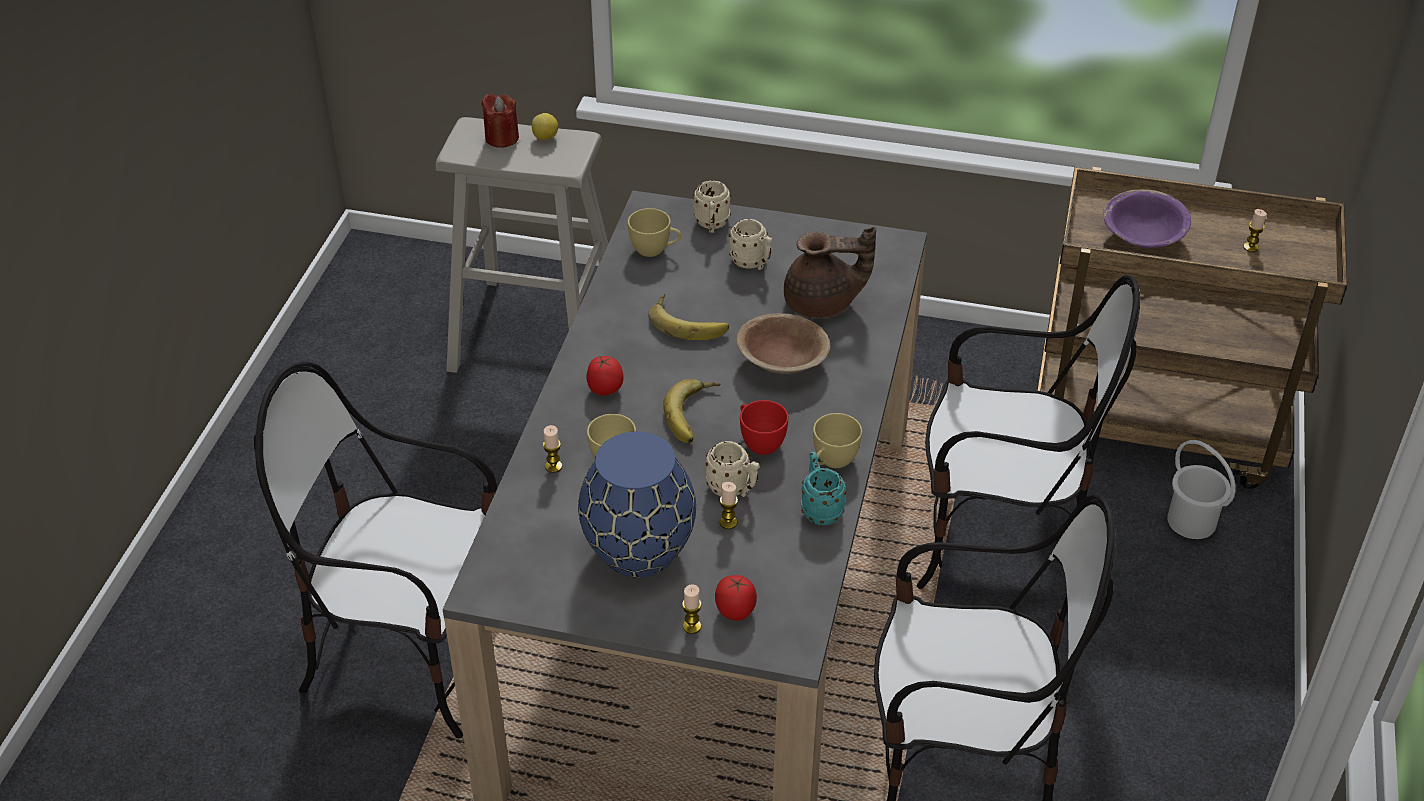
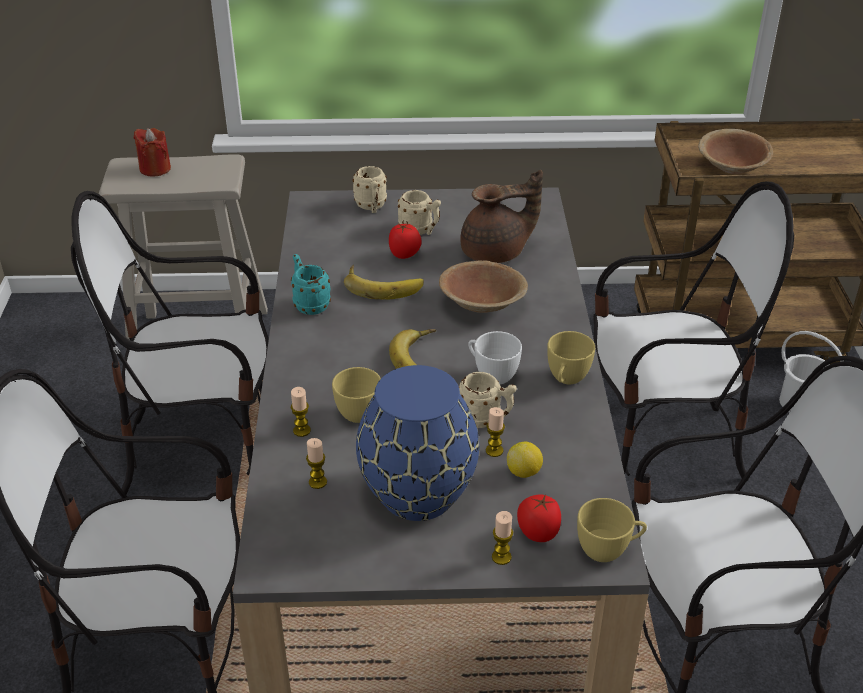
camera: 15 degrees left, 5 degrees down
(507, 451) = (204, 451): none -> chair
(545, 138) = (195, 164): lemon -> lemon (524, 472)
(605, 390) = (327, 354): tomato -> tomato (404, 255)
(655, 250) = (328, 233): yellow cup -> yellow cup (608, 550)
(759, 442) = (491, 374): red cup -> white cup
(819, 508) = (574, 422): turquoise mug -> turquoise mug (309, 304)
(1143, 237) = (732, 167): purple bowl -> brown bowl
(1250, 247) = (818, 162): candle -> candle (317, 482)

